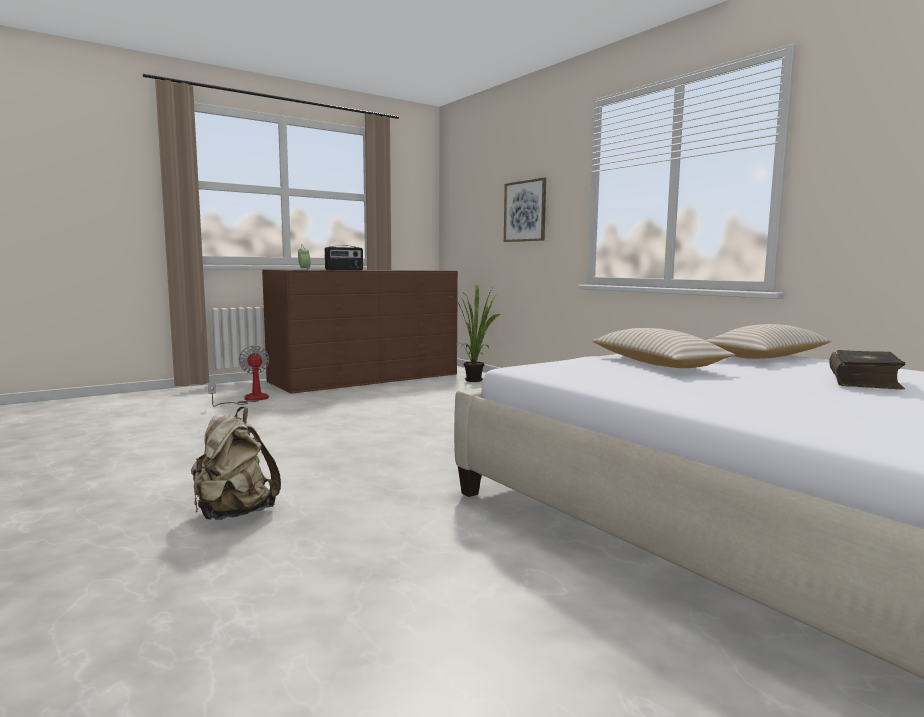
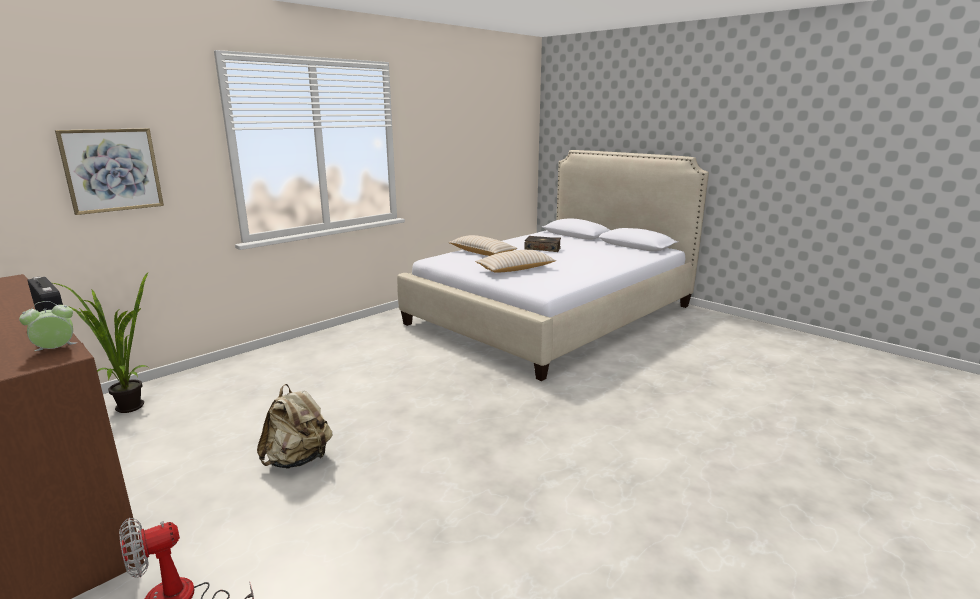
camera: 100 degrees left, 10 degrees up
(233, 514) = (626, 452): beige backpack -> beige backpack (298, 460)

